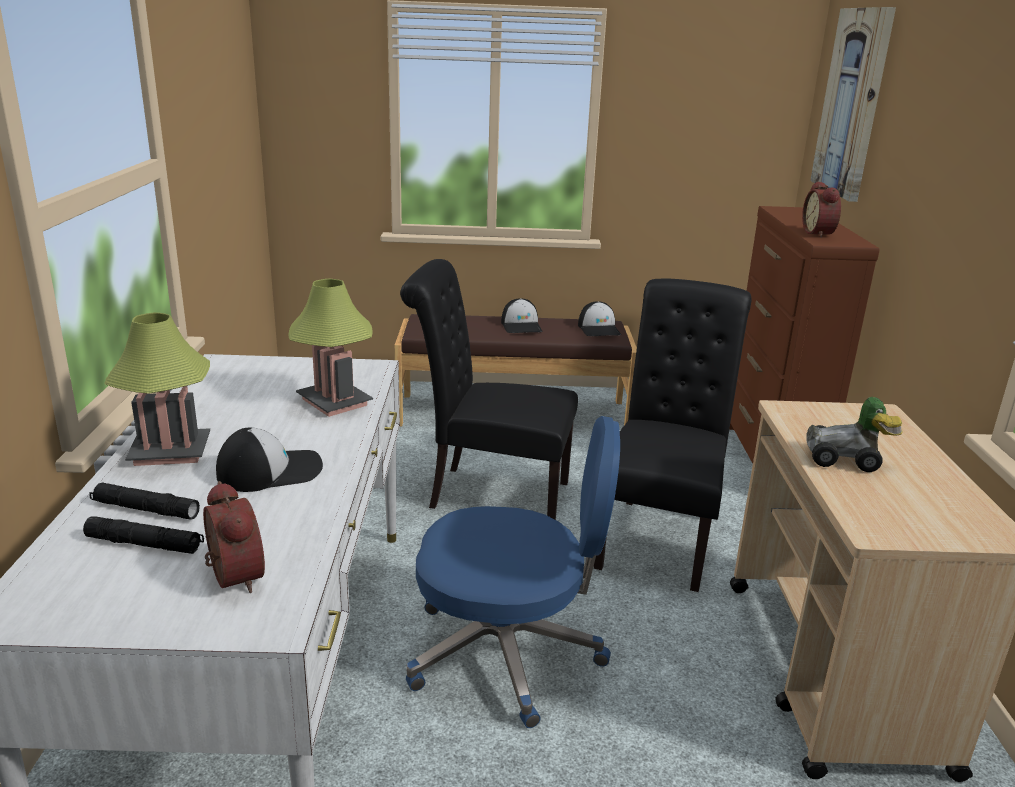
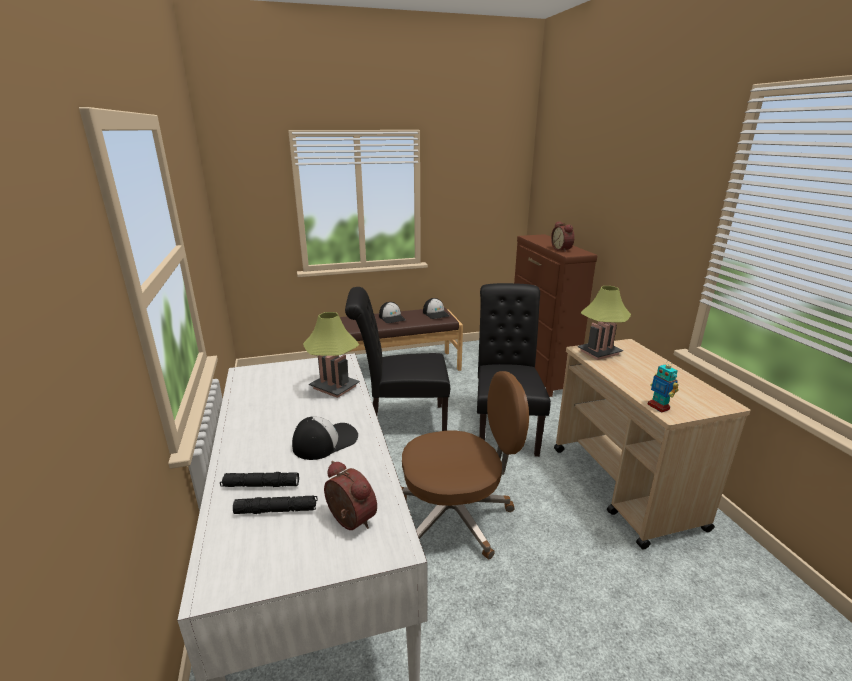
camera: 15 degrees left, 0 degrees up
(170, 452) = (251, 441): table lamp -> table lamp (599, 352)
(508, 653) = (456, 516): blue office chair -> brown office chair
(846, 460) = (630, 375): toy car -> none
(852, 103) = (562, 176): picture -> none
(859, 517) = (658, 407): none -> toy robot

